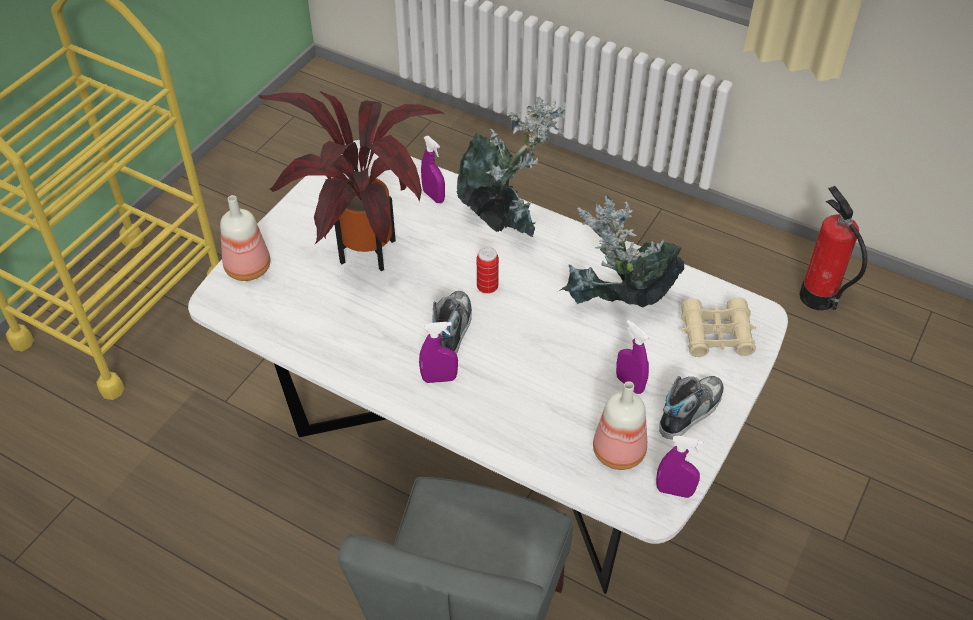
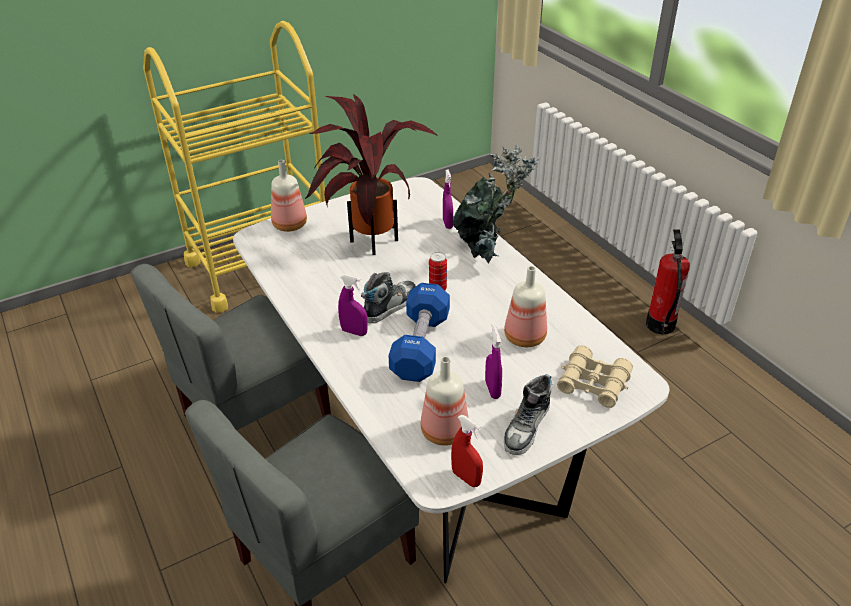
camera: 30 degrees right, 10 degrees down
(269, 511) = (255, 416): none -> grey chair
(522, 365) = (420, 346): none -> blue dumbbell
(616, 309) = (523, 336): potted plant -> bottle
(674, 491) = (466, 478): purple spray bottle -> red spray bottle
(690, 411) = (527, 427): shoe -> shoe turned 135 degrees clockwise
(817, 297) = (781, 443): fire extinguisher -> fire extinguisher (660, 325)

